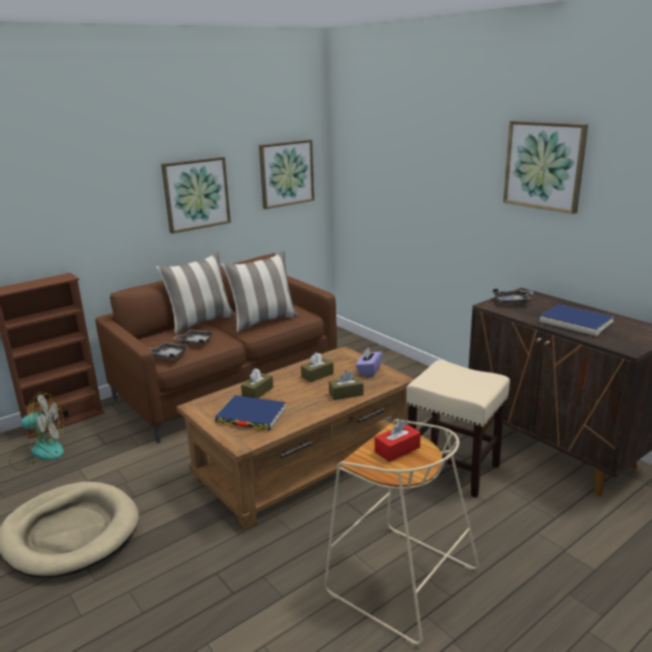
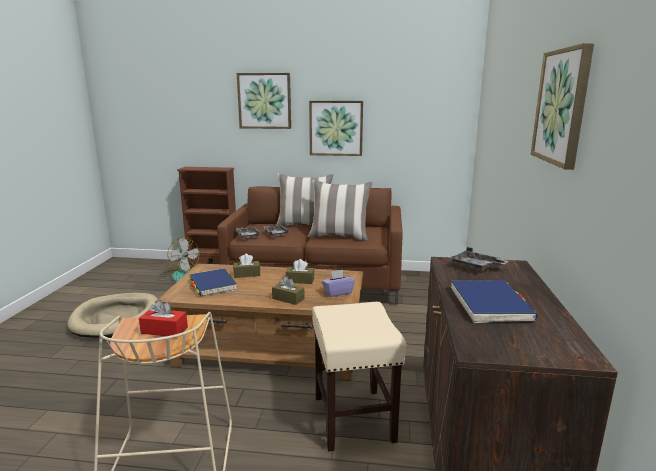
camera: 45 degrees right, 5 degrees down
(286, 173) = (425, 122): picture -> picture (264, 101)

